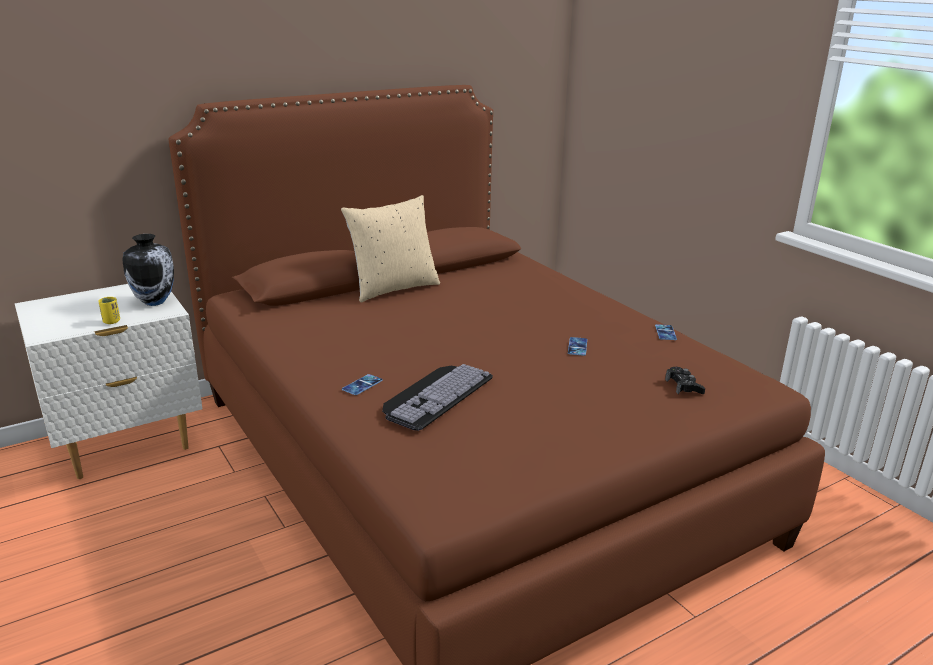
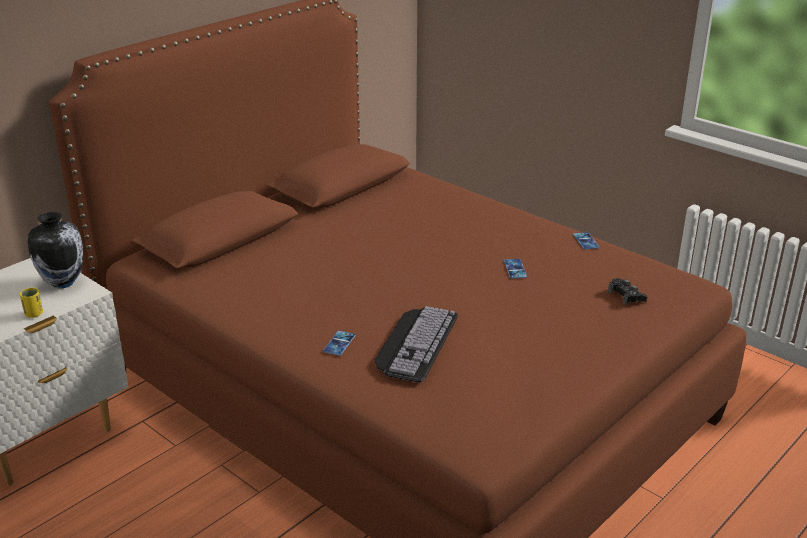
camera: 15 degrees left, 5 degrees up
(393, 288) = (302, 228): beige pillow -> none

